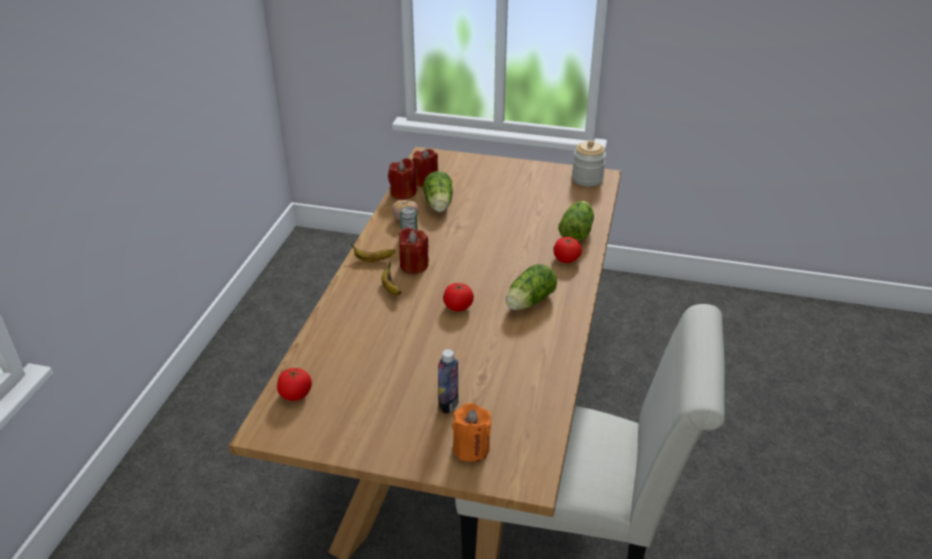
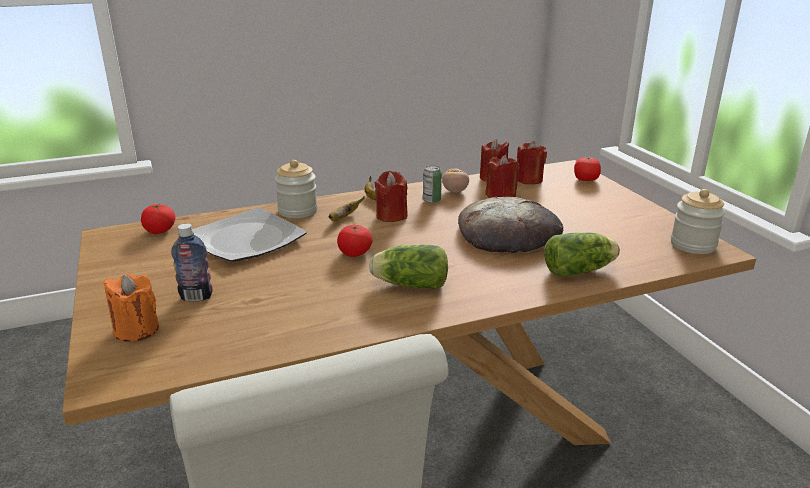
camera: 55 degrees right, 10 degrees down
(347, 306) = (297, 211): none -> jar
(374, 350) = (246, 240): none -> plate
(439, 205) = (501, 196): lettuce -> red candle
(499, 230) = (509, 232): none -> bread
(566, 259) = (517, 281): tomato -> tomato (585, 179)

